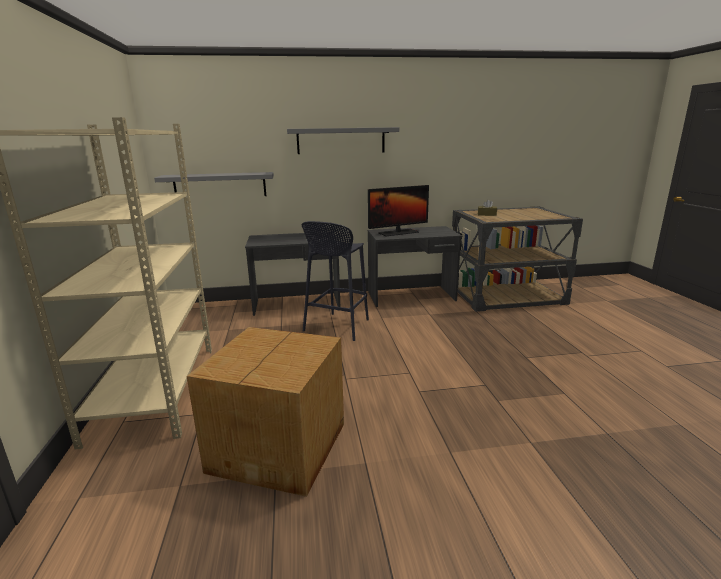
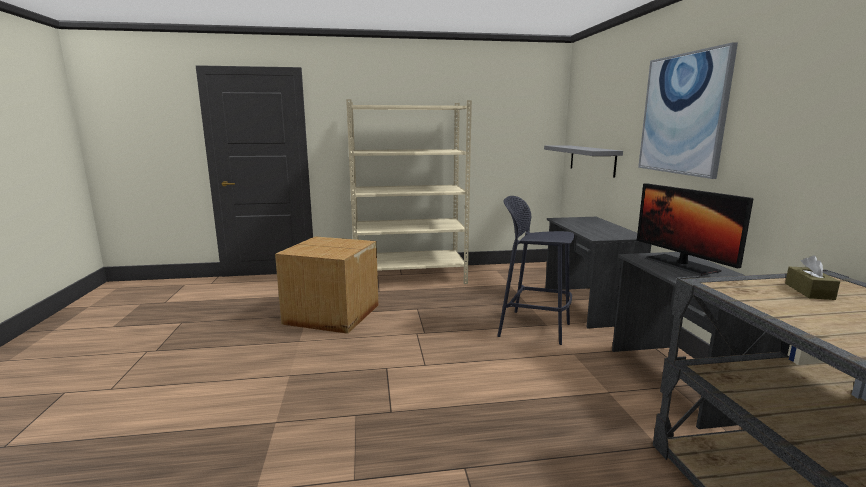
camera: 90 degrees right, 5 degrees down
(341, 141) = (682, 114): grey shelf -> picture

